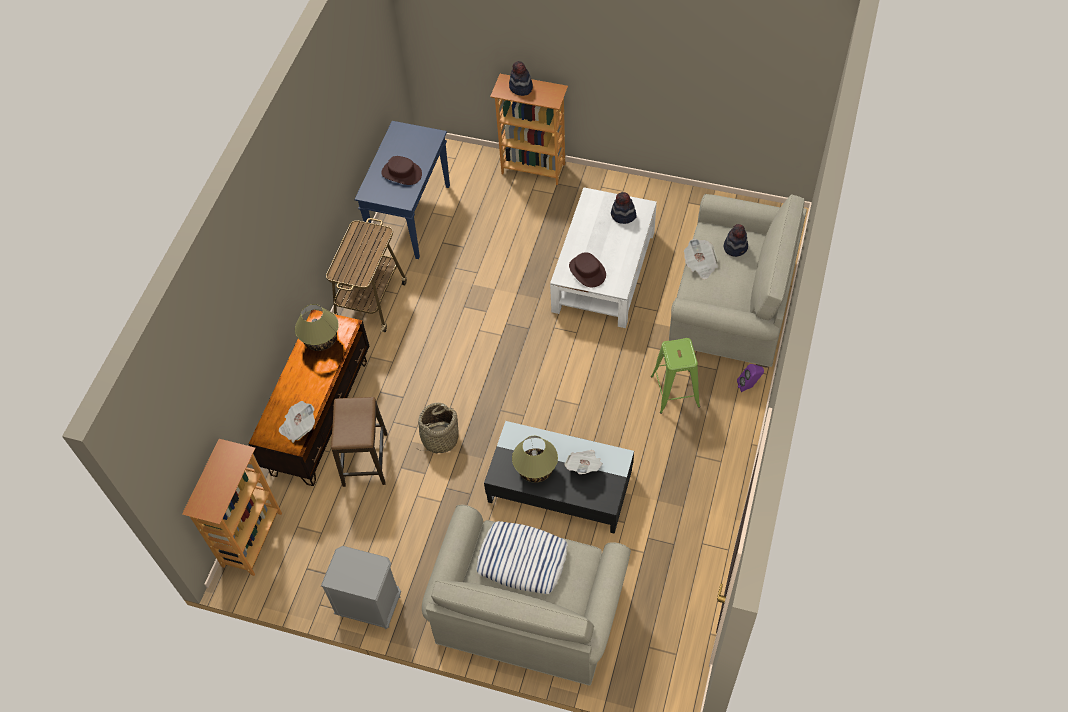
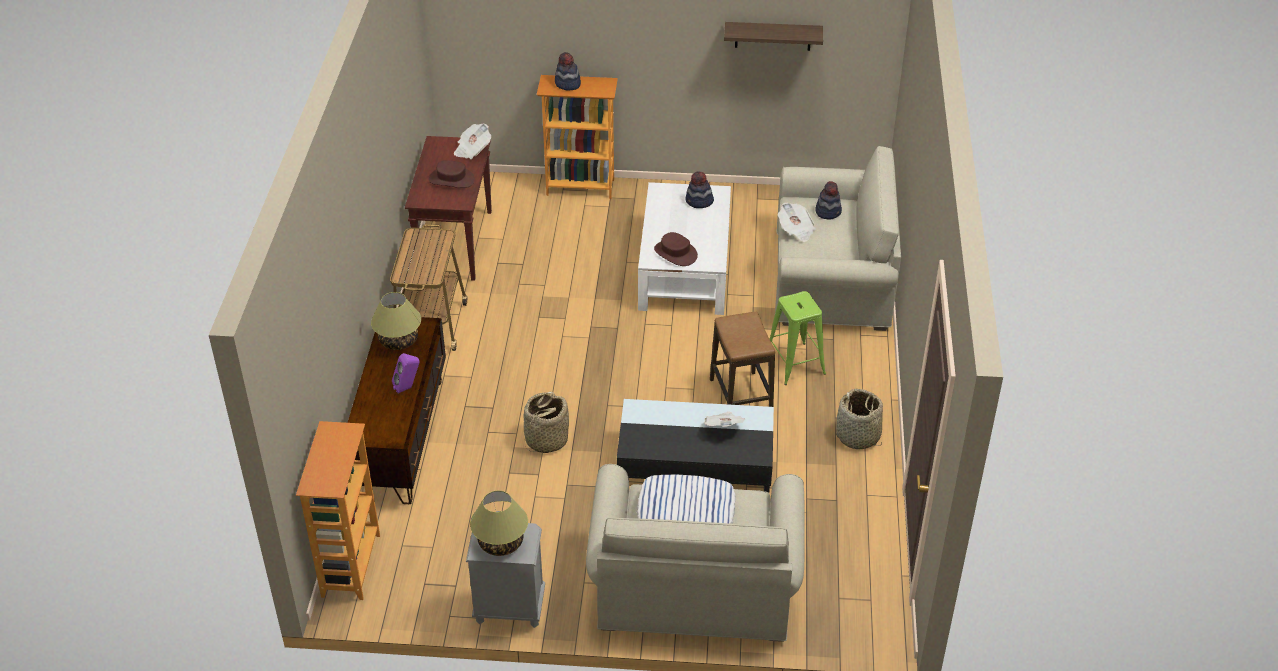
camera: 15 degrees left, 15 degrees down
(299, 427) = (395, 422): newspaper -> newspaper (472, 150)
(365, 459) = (465, 471): stool -> stool (740, 397)
(411, 216) = (455, 243): blue console table -> brown console table
(536, 469) = (671, 437): table lamp -> table lamp (501, 543)
(711, 71) = (773, 36): none -> shelf
(711, 479) = (858, 436): none -> basket
(749, 386) = (872, 349): purple speaker -> purple speaker (408, 388)

